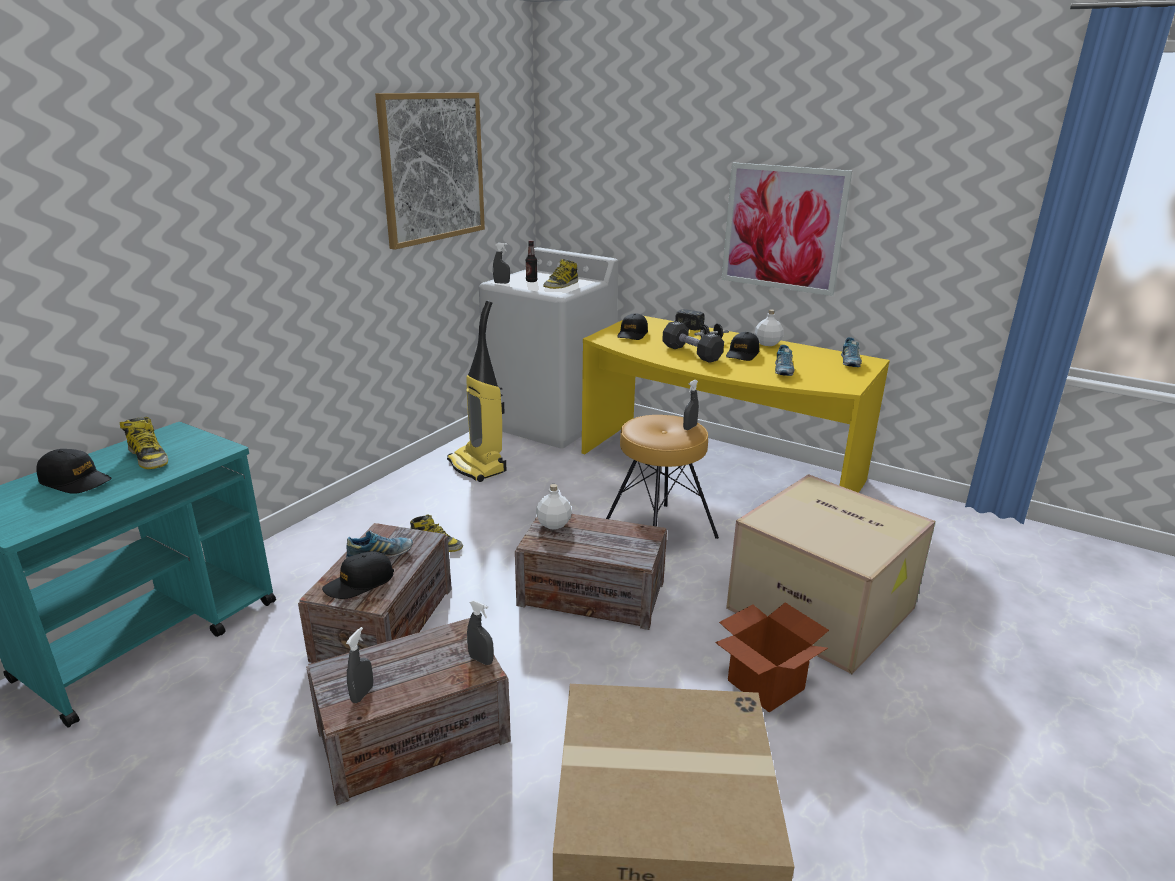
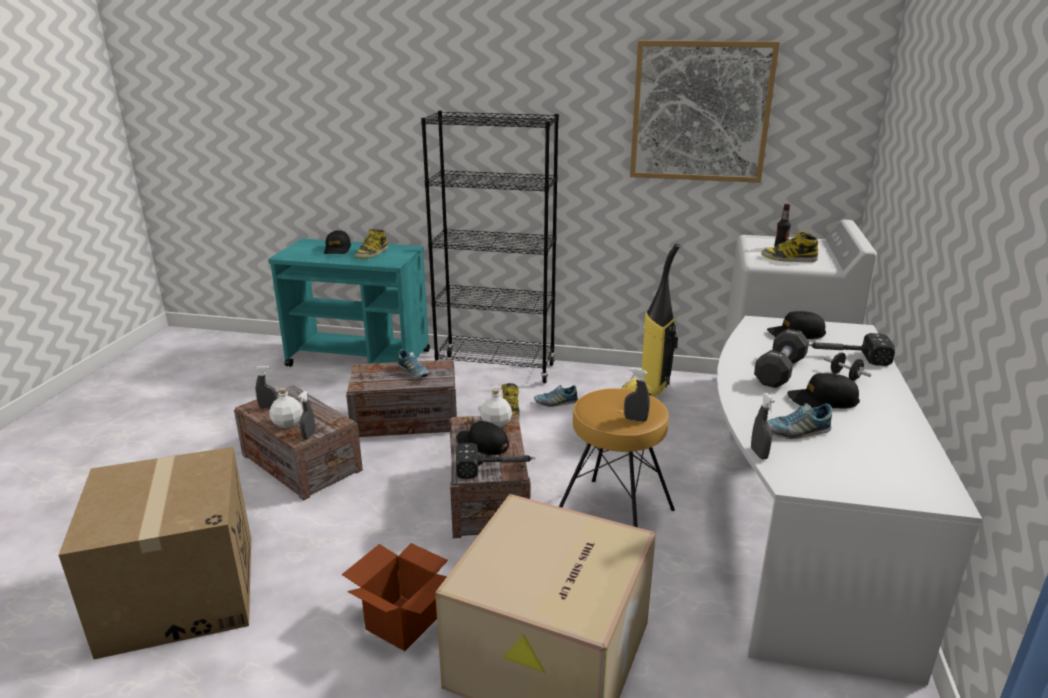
camera: 70 degrees right, 0 degrees up
(328, 533) = (496, 368): none -> black bookcase
(359, 583) = (377, 375): black cap -> black cap (482, 444)
(501, 283) = (752, 240): grey spray bottle -> grey spray bottle (759, 454)
(638, 540) = (496, 468): none -> hammer
(716, 469) = (794, 532): yellow desk -> white desk
(767, 343) = (894, 412): white bottle -> white bottle (288, 423)
(783, 228) = (968, 262): picture -> none
(849, 362) = (907, 480): shoe -> shoe (555, 402)

